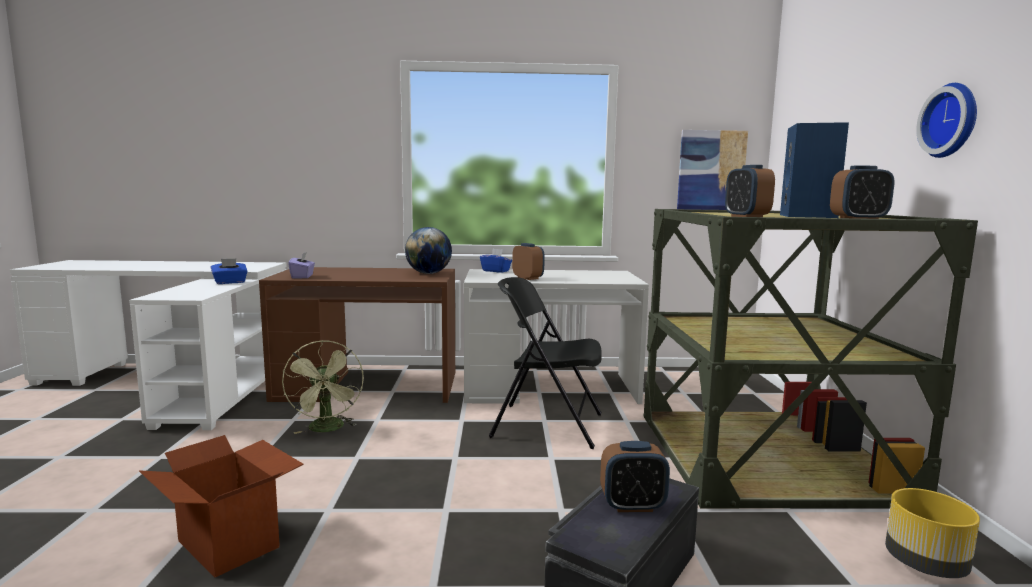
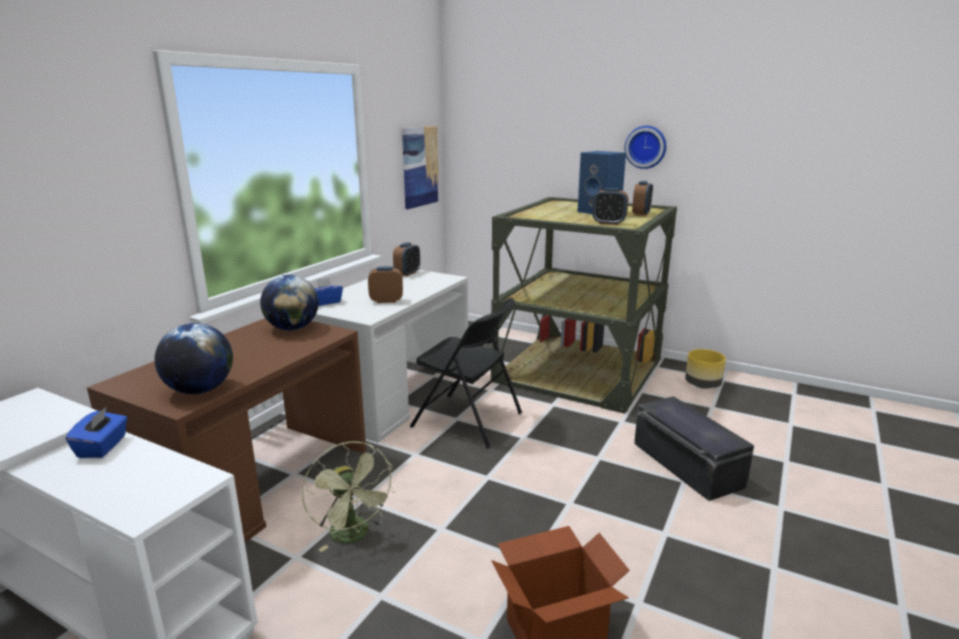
camera: 60 degrees left, 10 degrees up
(302, 276) = (200, 390): purple tissue box -> globe
(327, 429) = (354, 536): green fan -> green fan turned 45 degrees clockwise
(548, 425) = (467, 420): black chair -> black chair turned 105 degrees counterclockwise
(632, 505) = (686, 420): alarm clock -> alarm clock (407, 273)

